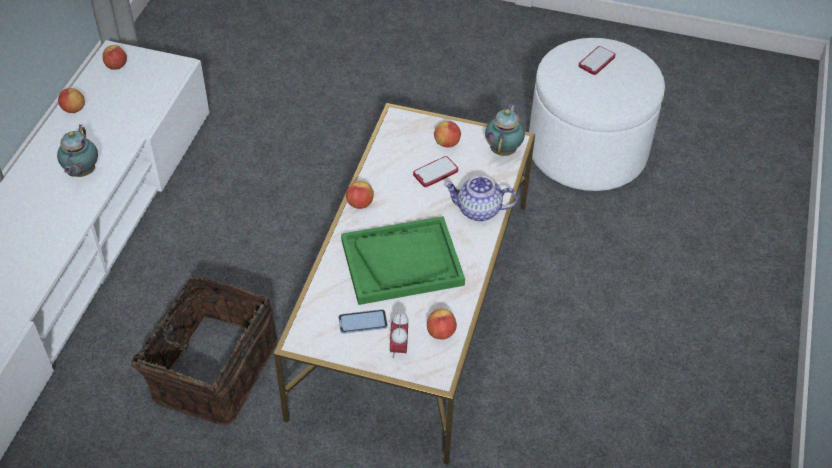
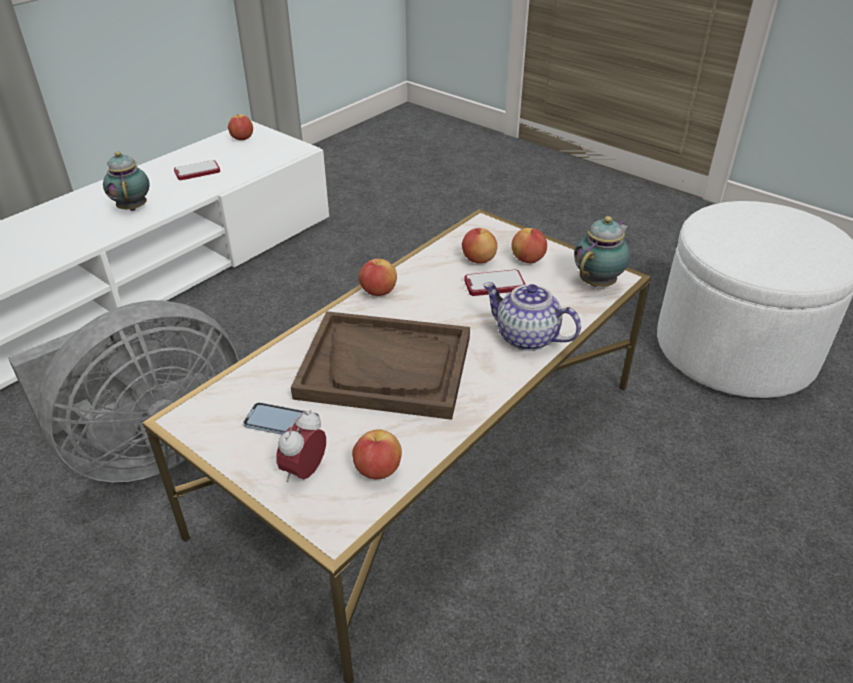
camera: 25 degrees right, 10 degrees down
(73, 109) = (175, 160): apple -> apple (478, 260)
(81, 173) = (133, 207): teapot -> teapot turned 135 degrees clockwise
(211, 370) = (150, 450): basket -> grey fan
(402, 262) = (385, 367): green tray -> brown tray
(596, 61) = (770, 223): phone -> phone (197, 171)

